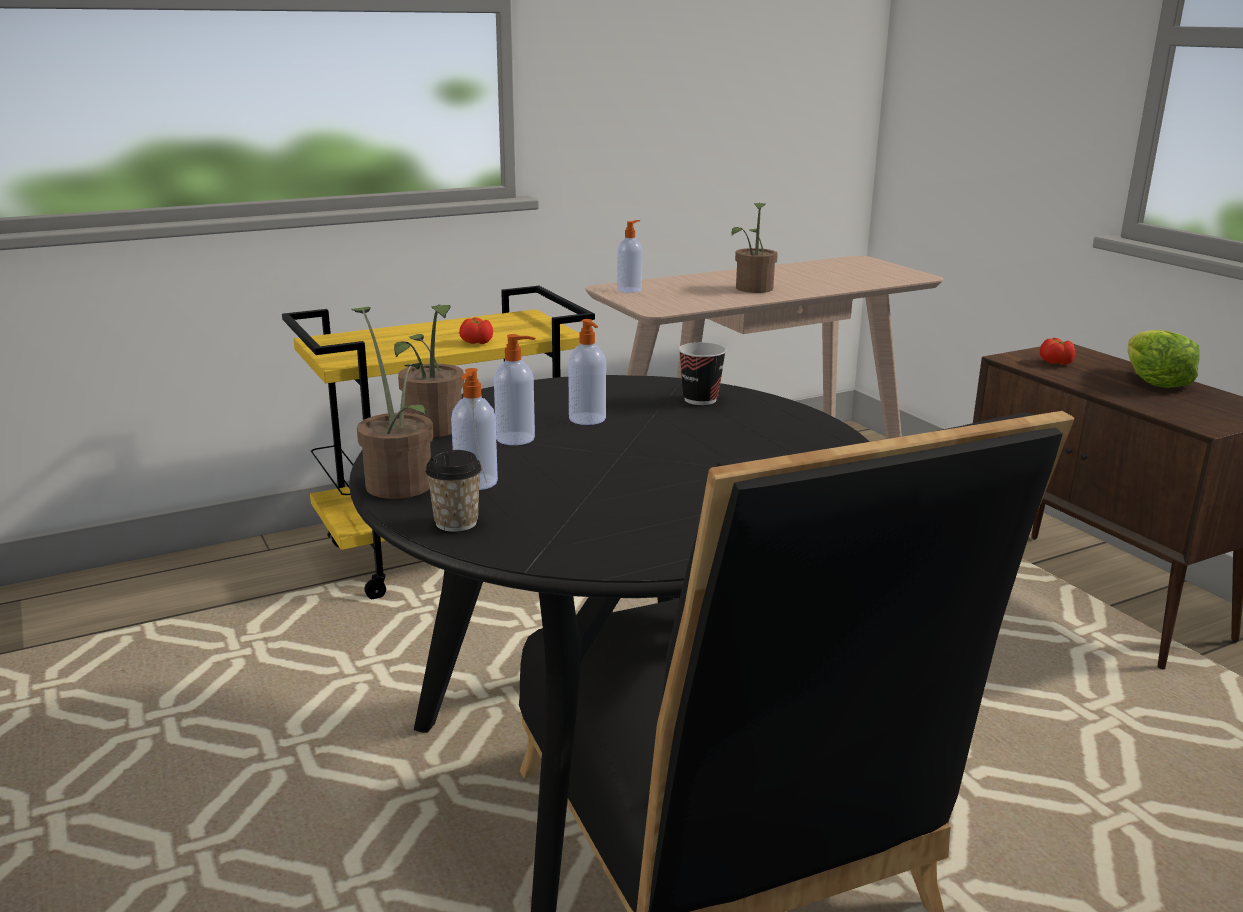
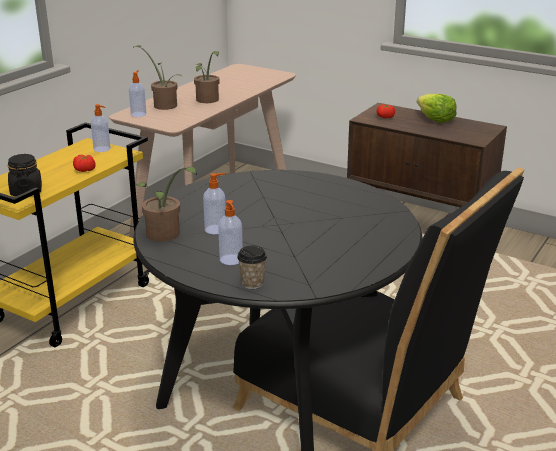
camera: 30 degrees left, 5 degrees up
(370, 351) = (26, 191): none -> black jar
(398, 481) = (191, 270): potted plant -> potted plant (163, 105)
(588, 419) = (236, 208): soap dispenser -> soap dispenser (102, 149)
(700, 399) = (274, 182): cup -> none

